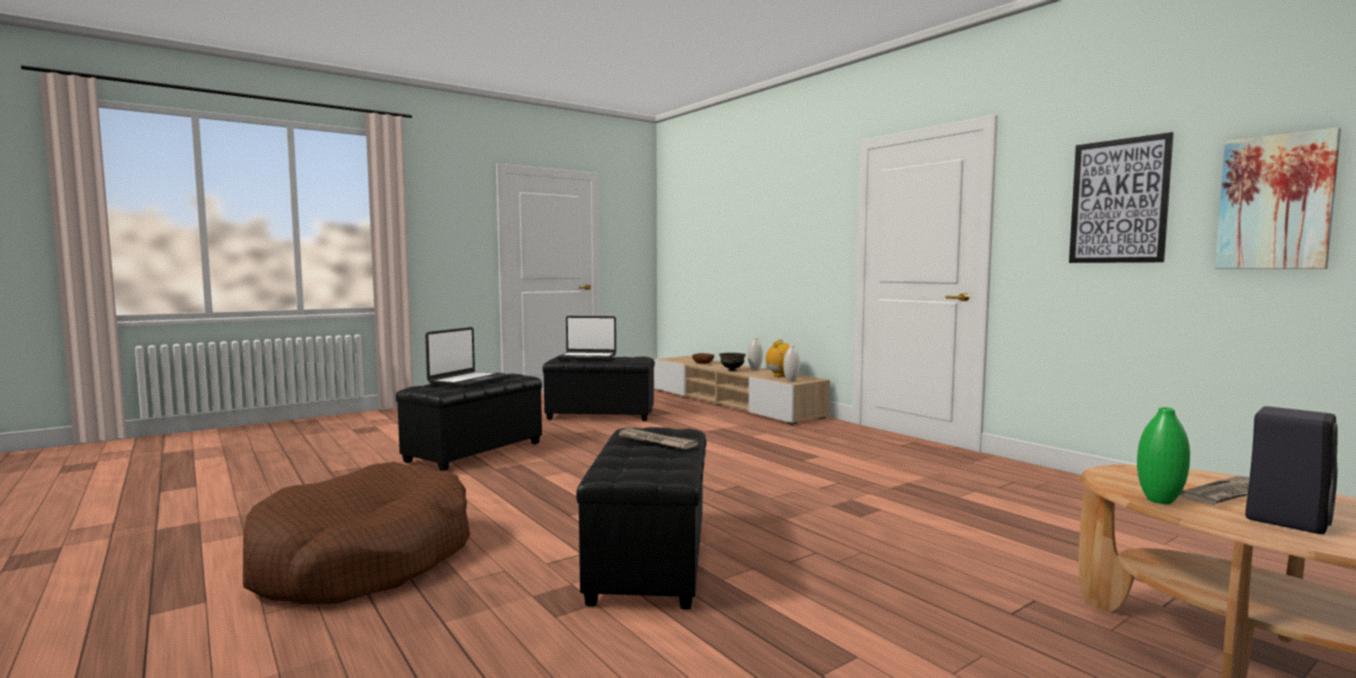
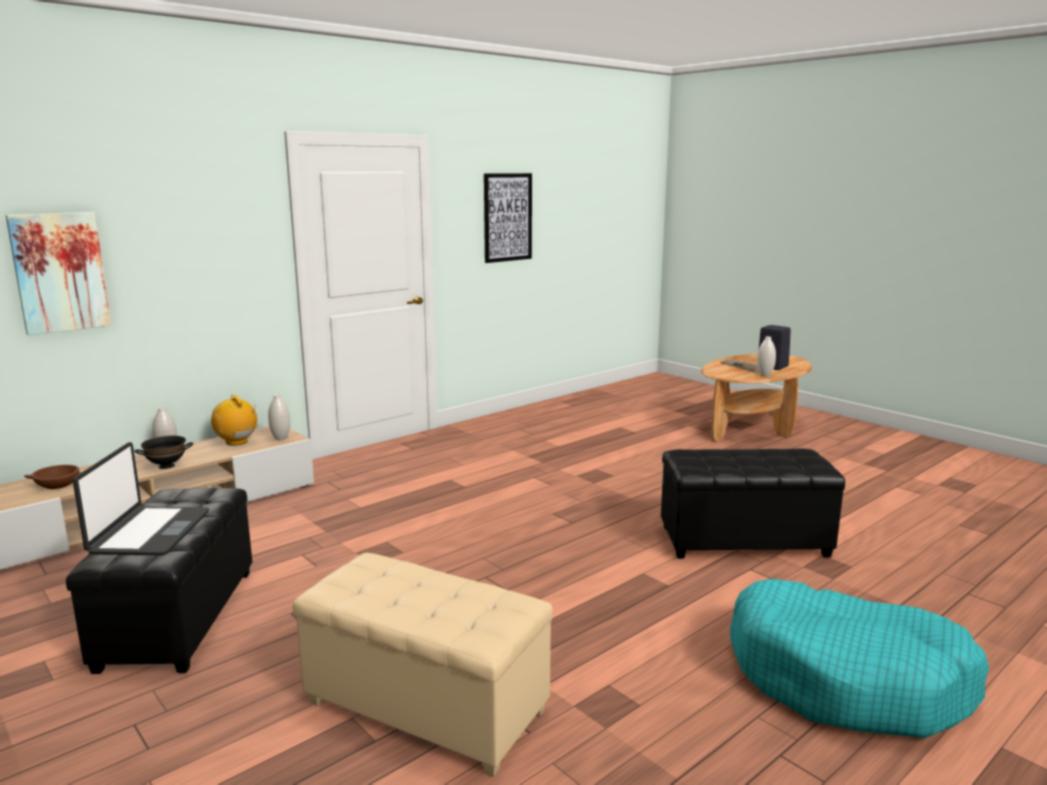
camera: 95 degrees left, 10 degrees up
(363, 559) = (847, 679): brown dog bed -> turquoise dog bed
(468, 380) = (421, 598): laptop -> none
(474, 452) = (425, 709): black ottoman -> beige ottoman
(654, 441) = (730, 458): newspaper -> none
(1159, 501) = (764, 375): green vase -> white vase
(1275, 202) = (568, 221): picture -> picture (60, 272)

